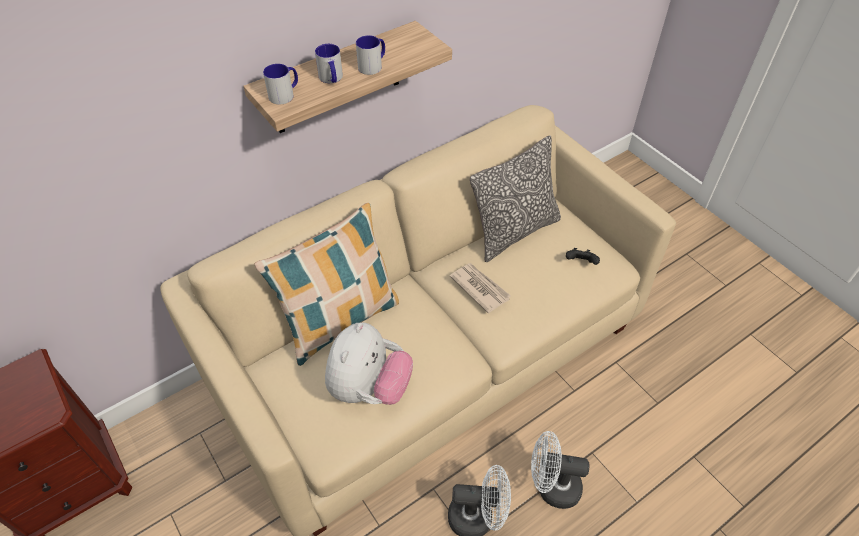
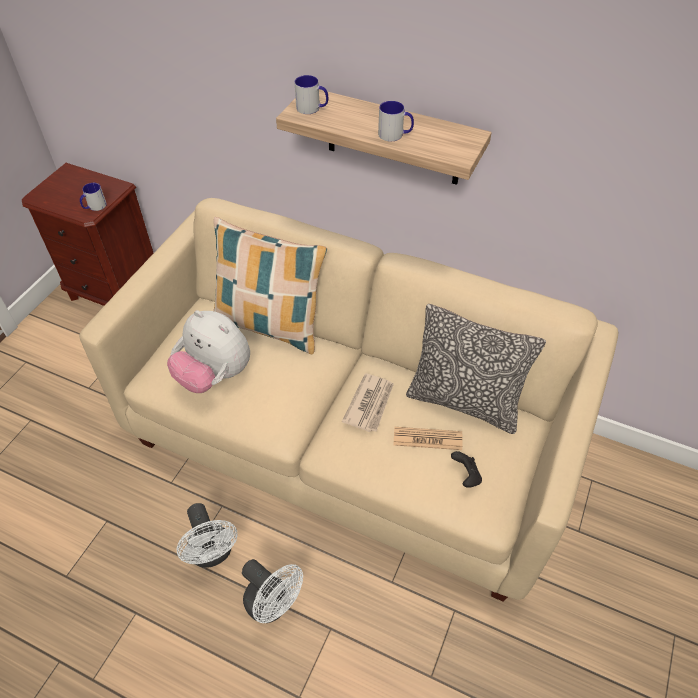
camera: 60 degrees right, 0 degrees up
(331, 79) = (354, 122): mug -> mug (94, 207)
(369, 387) = (214, 375): plush toy -> plush toy turned 45 degrees clockwise
(535, 268) = (427, 439): none -> newspaper
(551, 487) = (273, 605): white fan -> white fan turned 150 degrees clockwise

